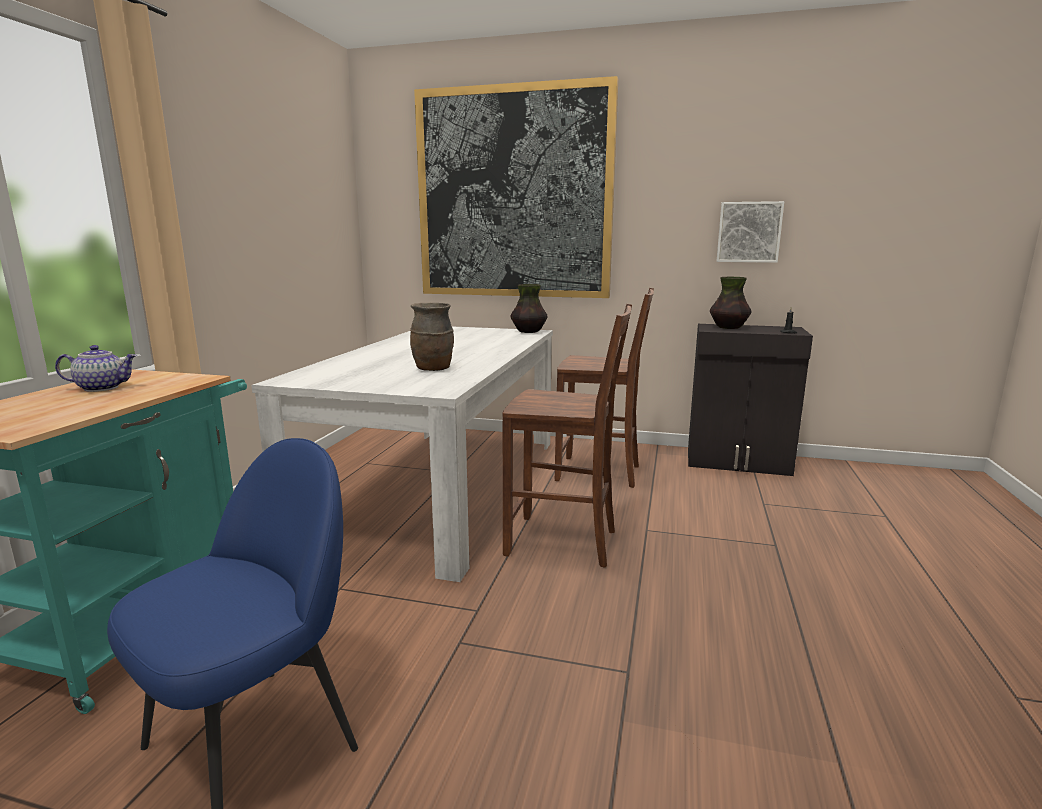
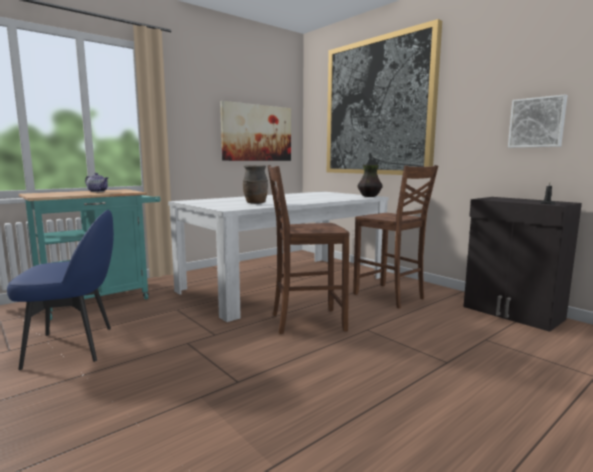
camera: 35 degrees right, 5 degrees down
(305, 229) = (257, 133): none -> picture
(564, 543) = (306, 321): brown chair -> brown chair turned 120 degrees clockwise
(729, 328) = (506, 199): vase -> none

